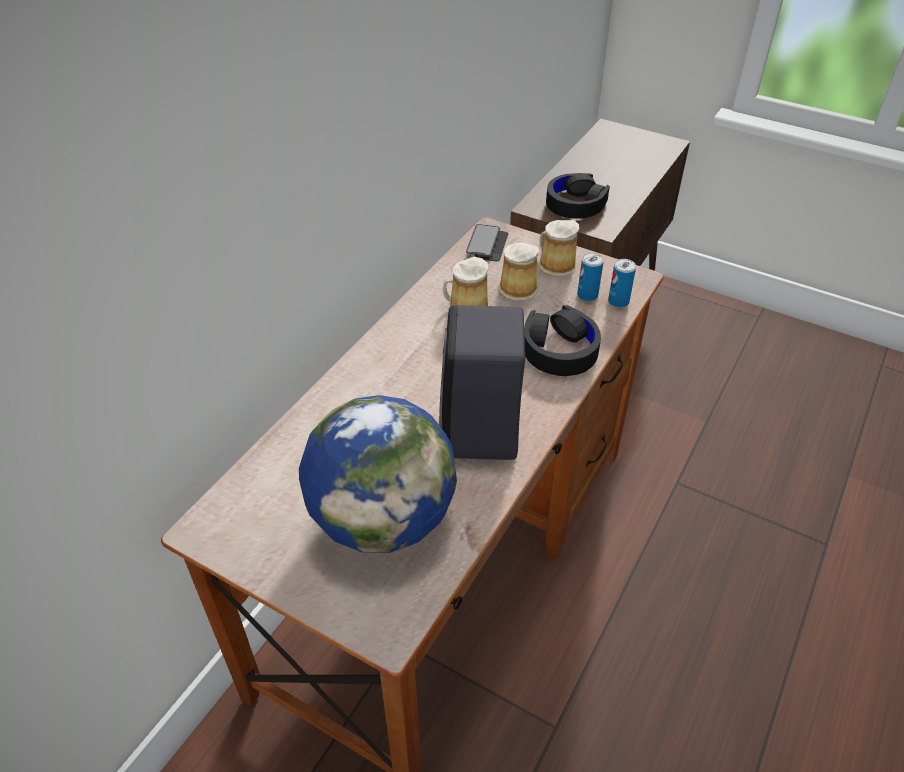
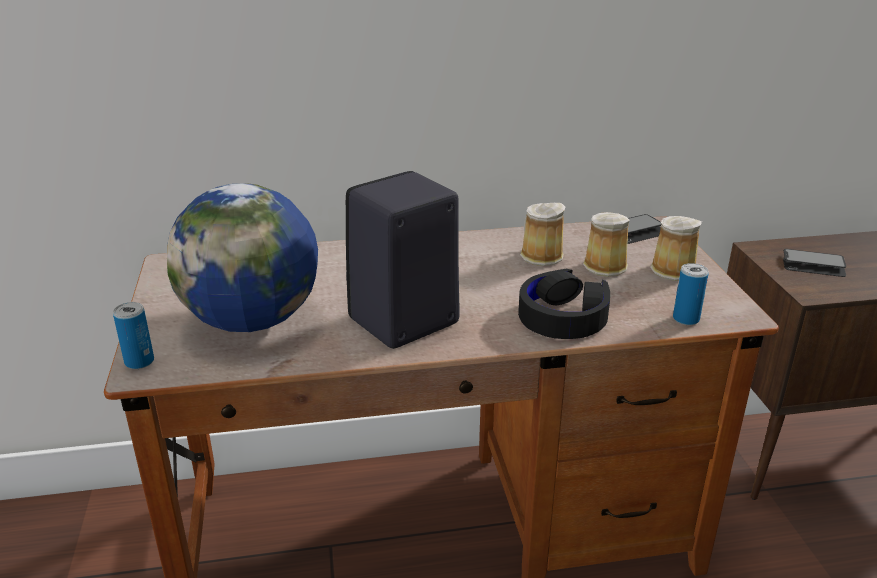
camera: 50 degrees right, 15 degrees down
(575, 203) = (813, 265): black headphones -> phone
(587, 295) = (662, 300): can -> can (139, 362)

